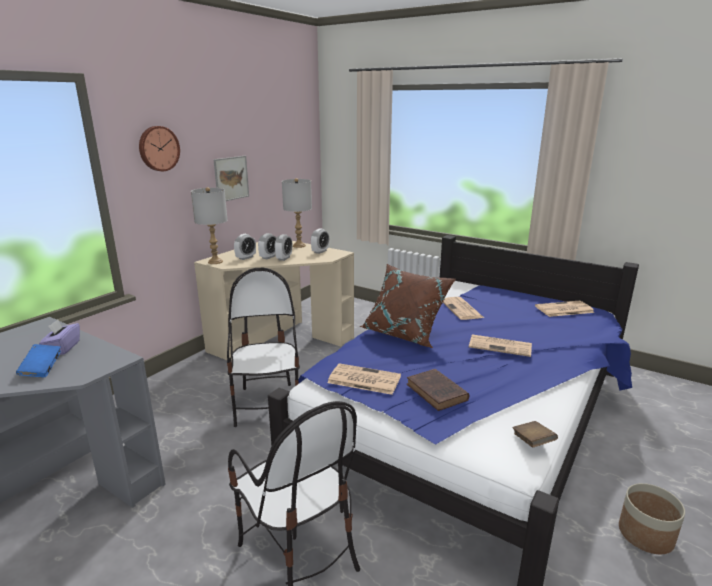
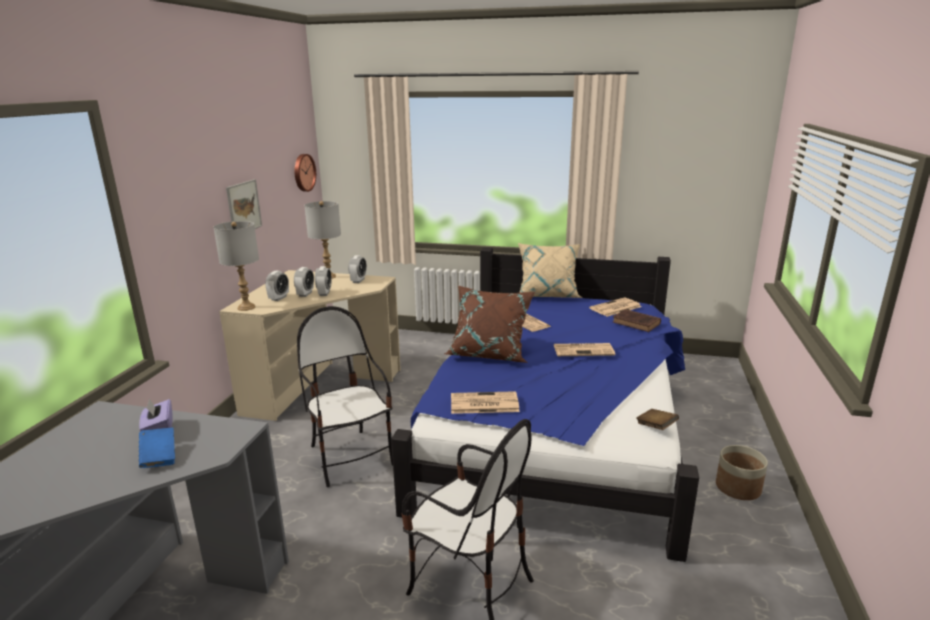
camera: 20 degrees left, 0 degrees up
(158, 148) = (174, 181): wall clock -> wall clock (303, 172)
(437, 393) = (558, 402): brown book -> brown book (637, 323)
(501, 287) = (547, 294): none -> beige pillow

